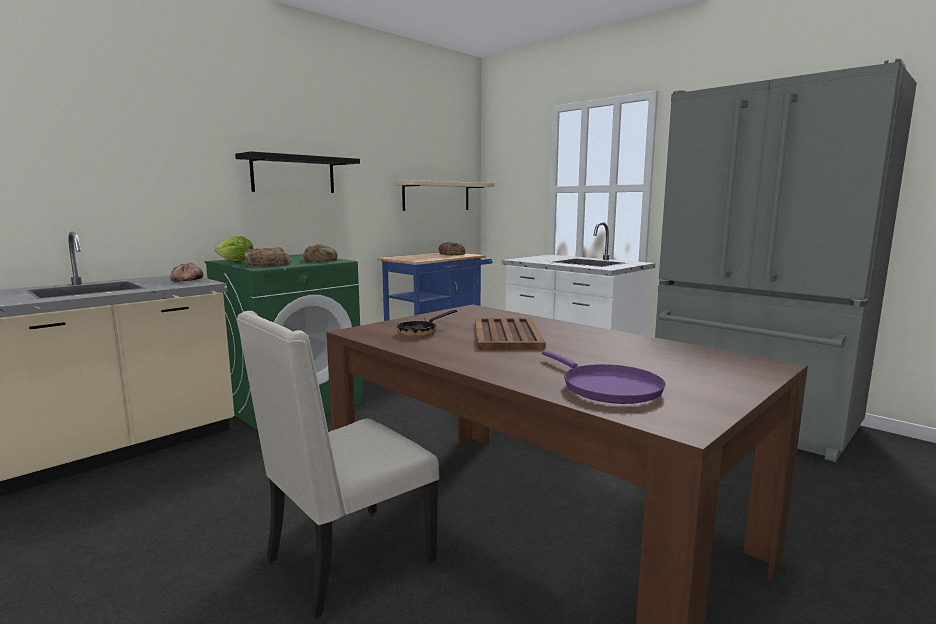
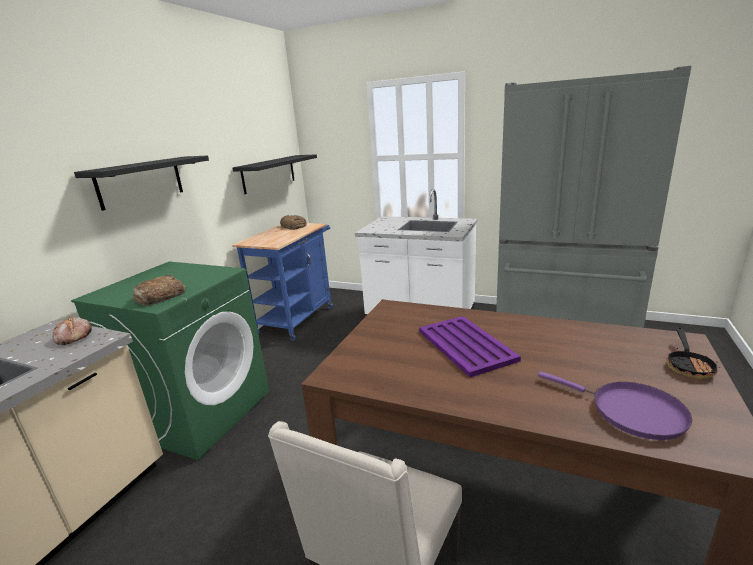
camera: 20 degrees left, 10 degrees up
(236, 261) = (113, 294): lettuce -> none
(321, 260) = (207, 274): bread -> none
(422, 332) = (393, 361): frying pan -> frying pan (688, 365)
(436, 196) = (269, 173): beige shelf -> black shelf
(506, 335) = (466, 346): brown tray -> purple tray

